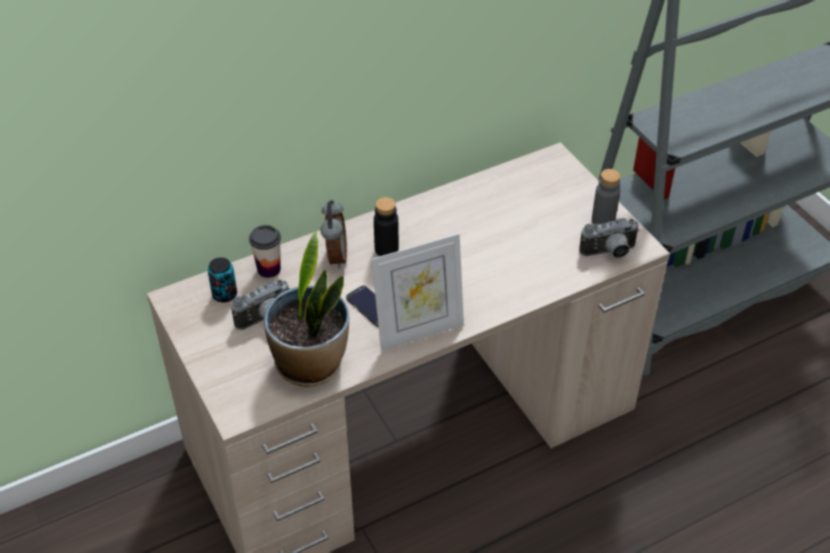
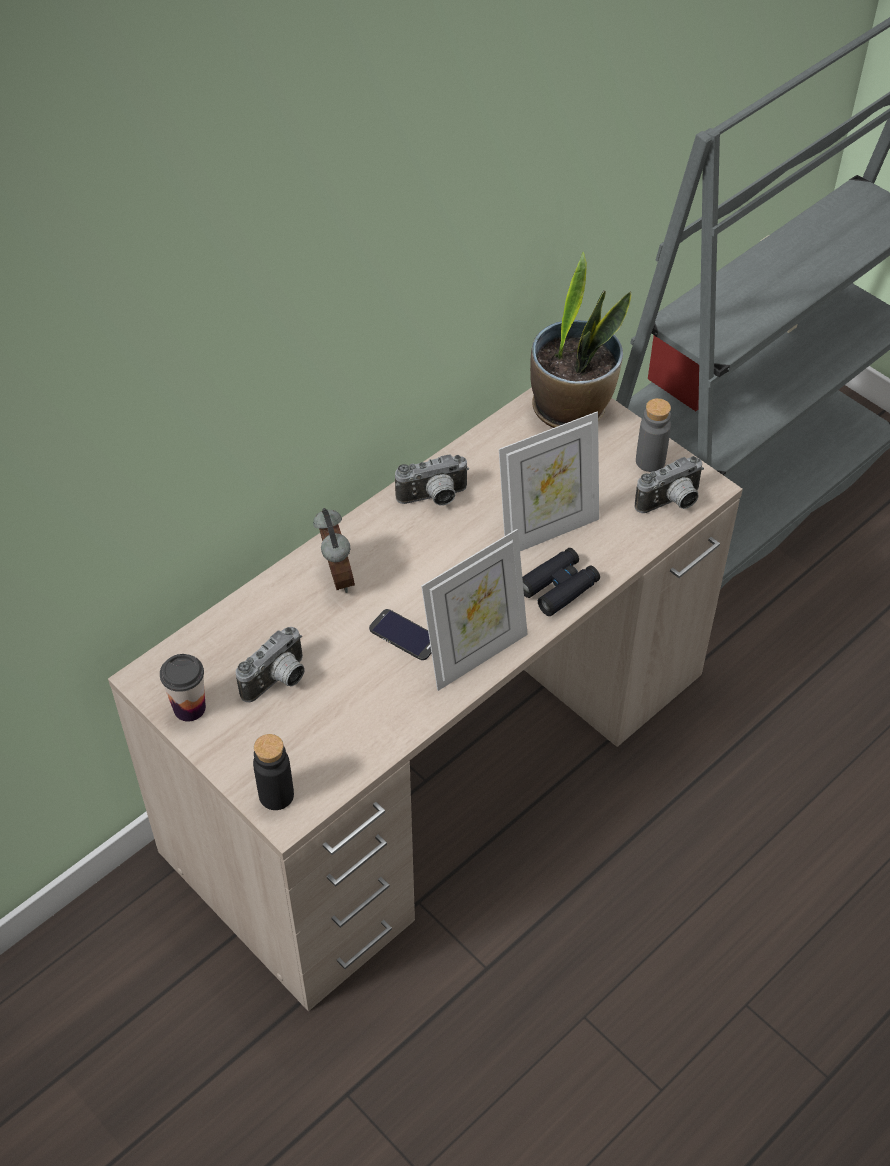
camera: 15 degrees left, 5 degrees up
(224, 294) = (212, 658): can -> none
(269, 269) = (256, 612): cup -> cup (189, 708)
(311, 363) = (356, 727): potted plant -> potted plant (571, 408)
(386, 249) = (397, 554): black bottle -> black bottle (276, 795)
(428, 216) = (434, 498): none -> camera
(500, 296) = (558, 587): none -> black binoculars
(505, 254) = (547, 530): none -> picture frame

